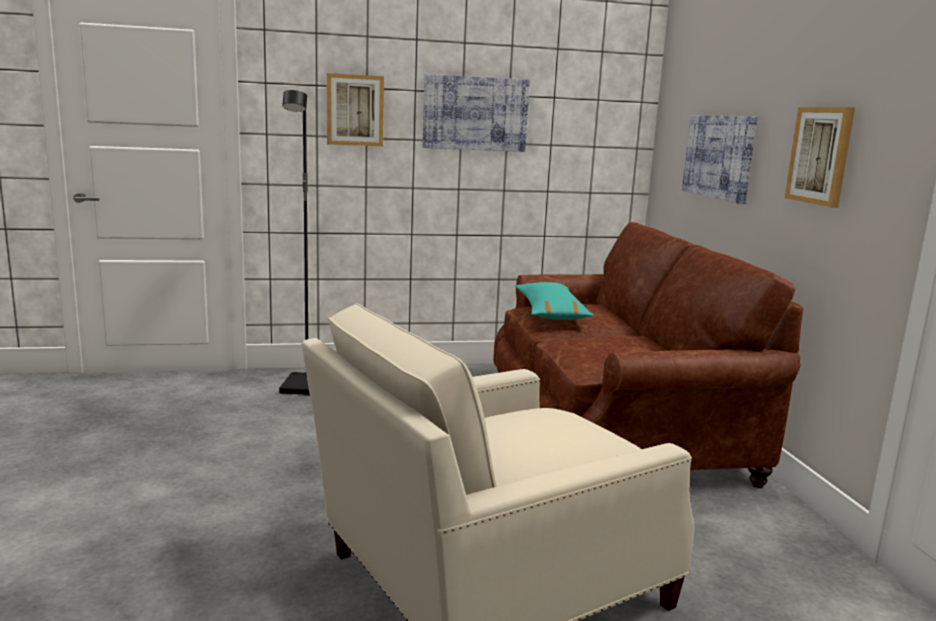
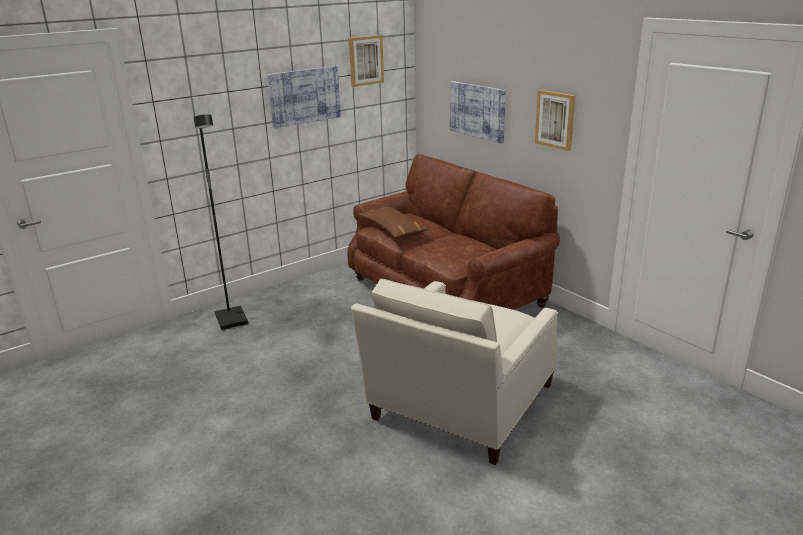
camera: 25 degrees left, 10 degrees up
(355, 110) = (222, 110): picture -> picture (365, 60)
(550, 313) = (393, 230): turquoise pillow -> brown pillow

